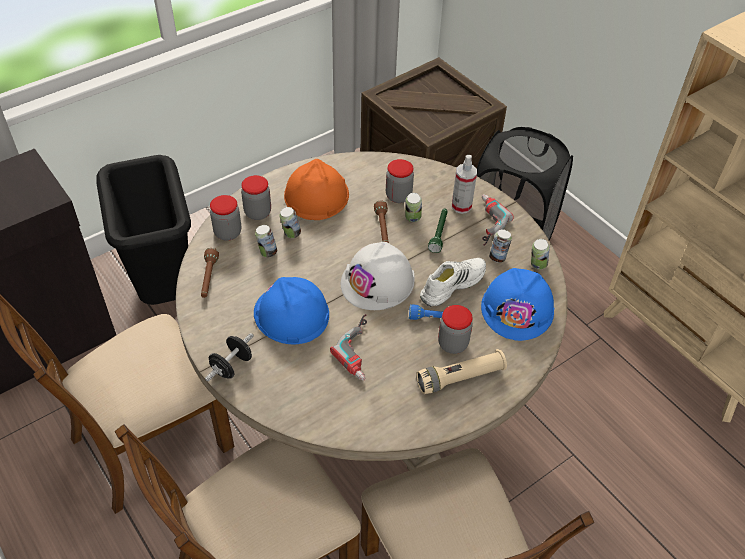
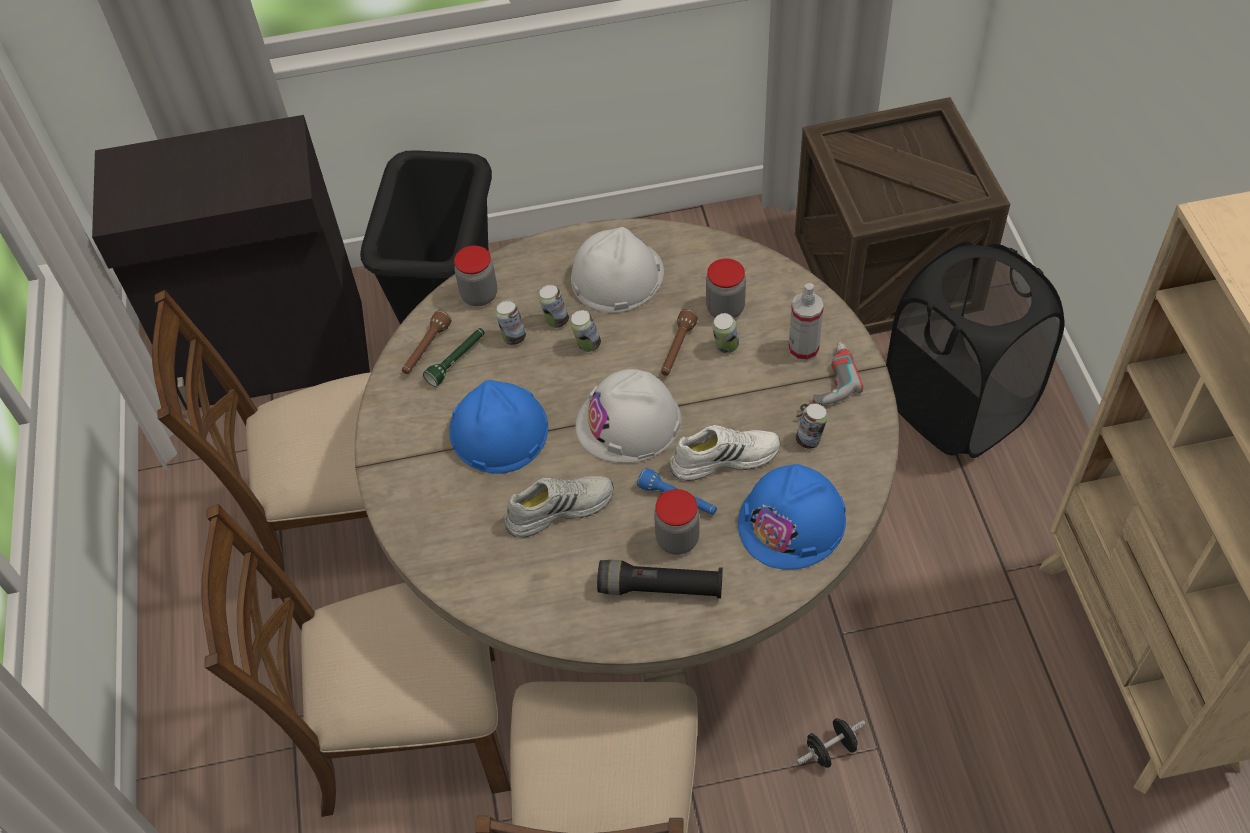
camera: 30 degrees right, 5 degrees up
(231, 366) = (394, 473): black dumbbell -> black dumbbell (830, 750)
(258, 212) = (530, 278): jar -> none
(316, 195) = (616, 276): orange hard hat -> white hard hat
(363, 350) = (559, 508): power drill -> white shoe
(439, 233) = (749, 380): green flashlight -> green flashlight (457, 361)
(460, 378) = (660, 588): beige flashlight -> black flashlight
(537, 265) = (858, 469): can -> can (587, 345)

